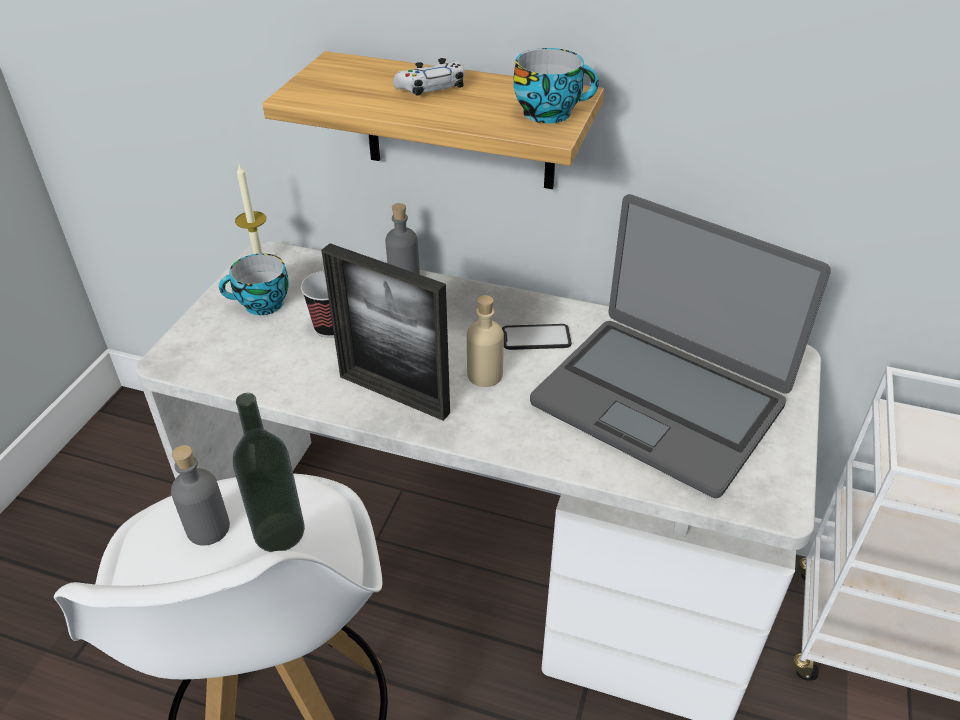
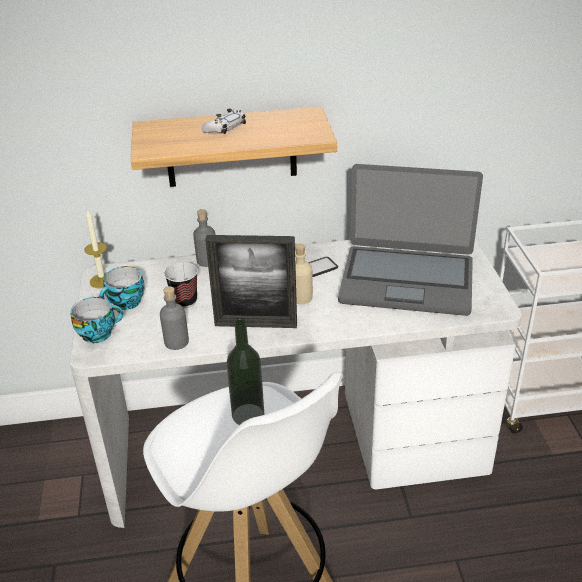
camera: 25 degrees left, 5 degrees down
(208, 528) = (203, 429): grey bottle -> grey bottle (176, 342)
(550, 112) = (307, 126): cup -> cup (99, 333)

